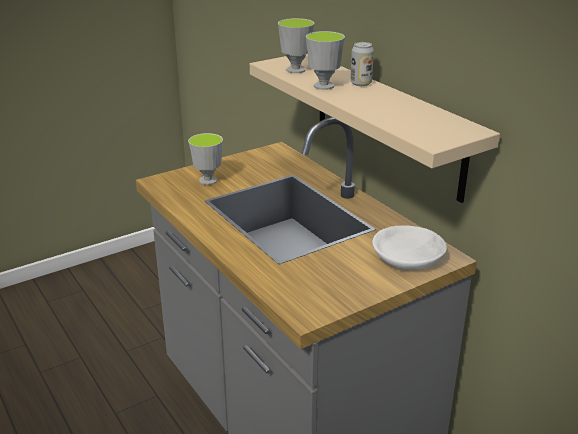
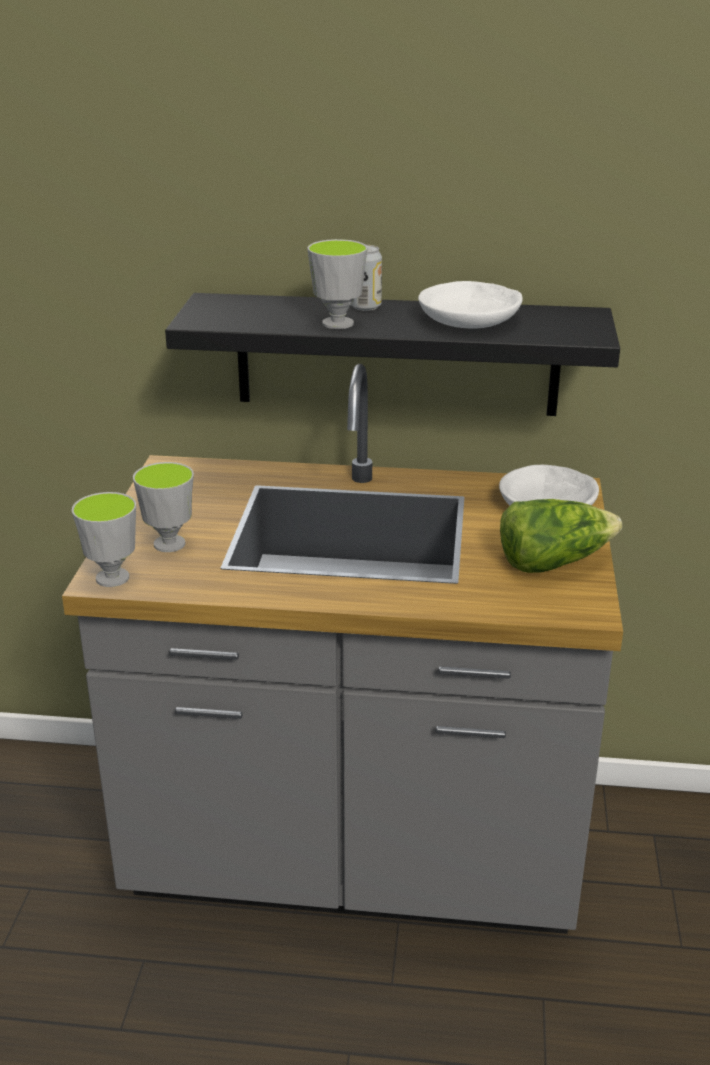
camera: 50 degrees left, 0 degrees up
(295, 70) = (251, 317): cup -> cup (112, 578)
(345, 283) = (553, 562): none -> lettuce
(387, 123) = (397, 354): beige shelf -> black shelf
(394, 108) = (471, 320): none -> white bowl

